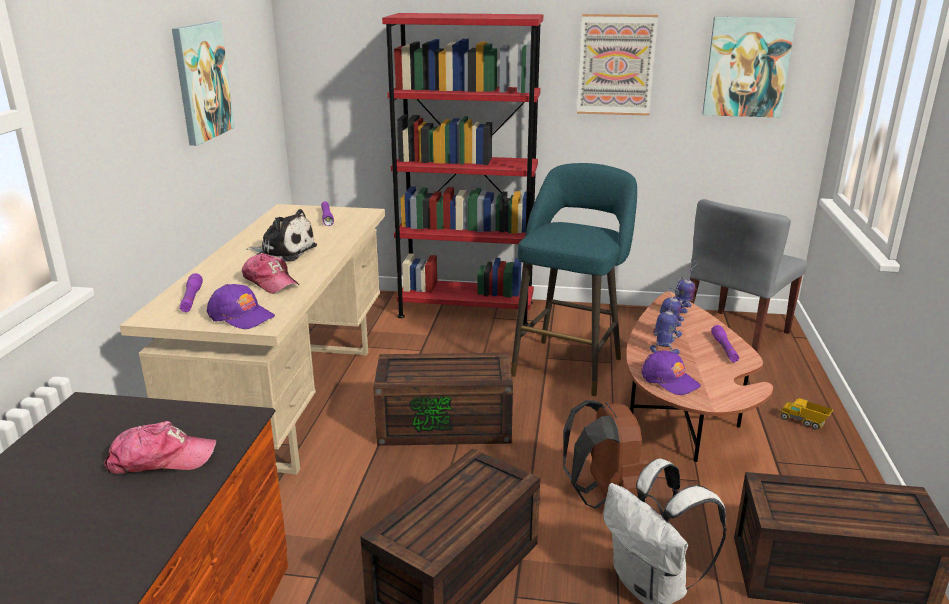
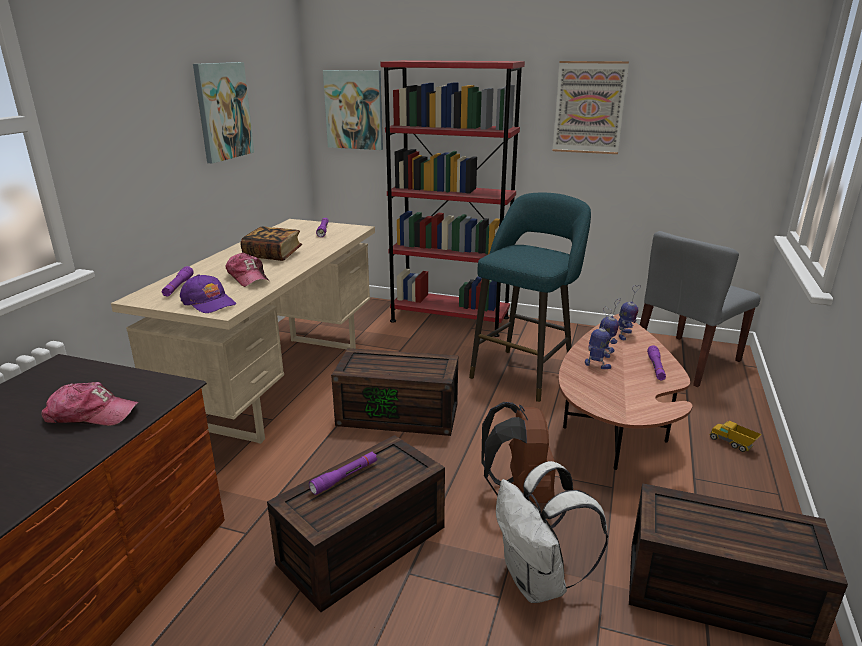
camera: 10 degrees right, 0 degrees up
(283, 252) = (273, 255): plush toy -> book
(436, 500) = (345, 477): none -> purple flashlight
(669, 380) = (592, 391): purple cap -> none
(747, 67) = (712, 111): picture -> picture (354, 110)

